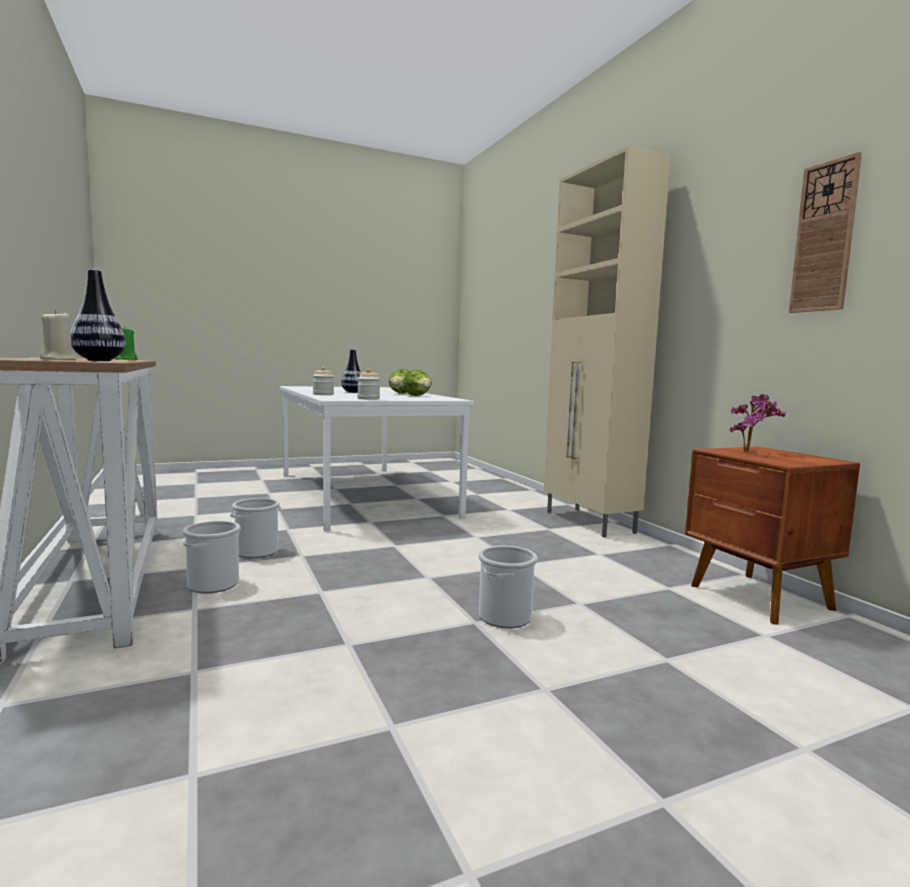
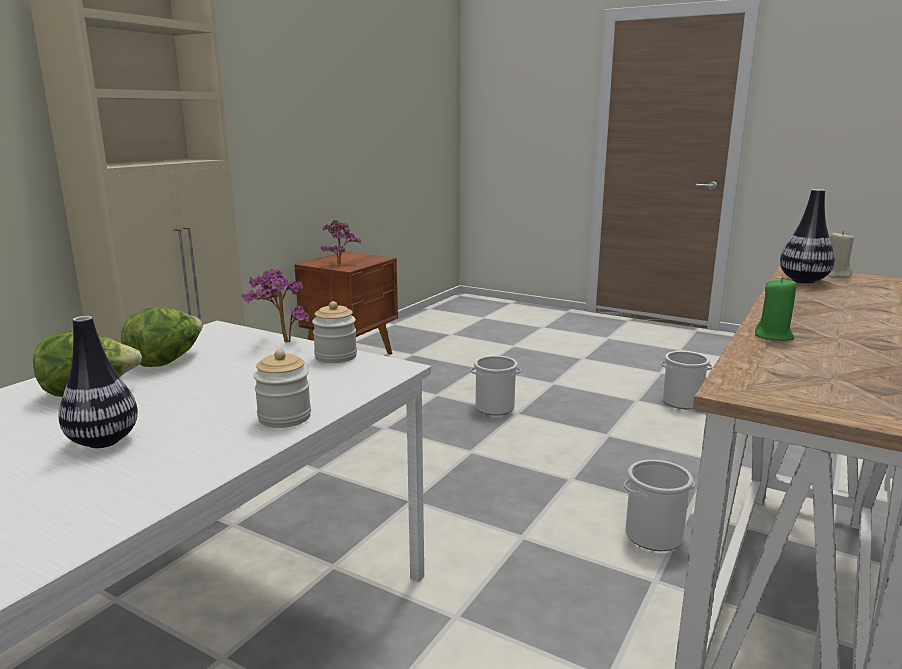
camera: 125 degrees left, 10 degrees up
(257, 552) = (559, 574): bucket -> bucket (681, 402)
(409, 399) = (281, 342): none -> potted plant
(824, 237) = (301, 100): wall clock -> none

